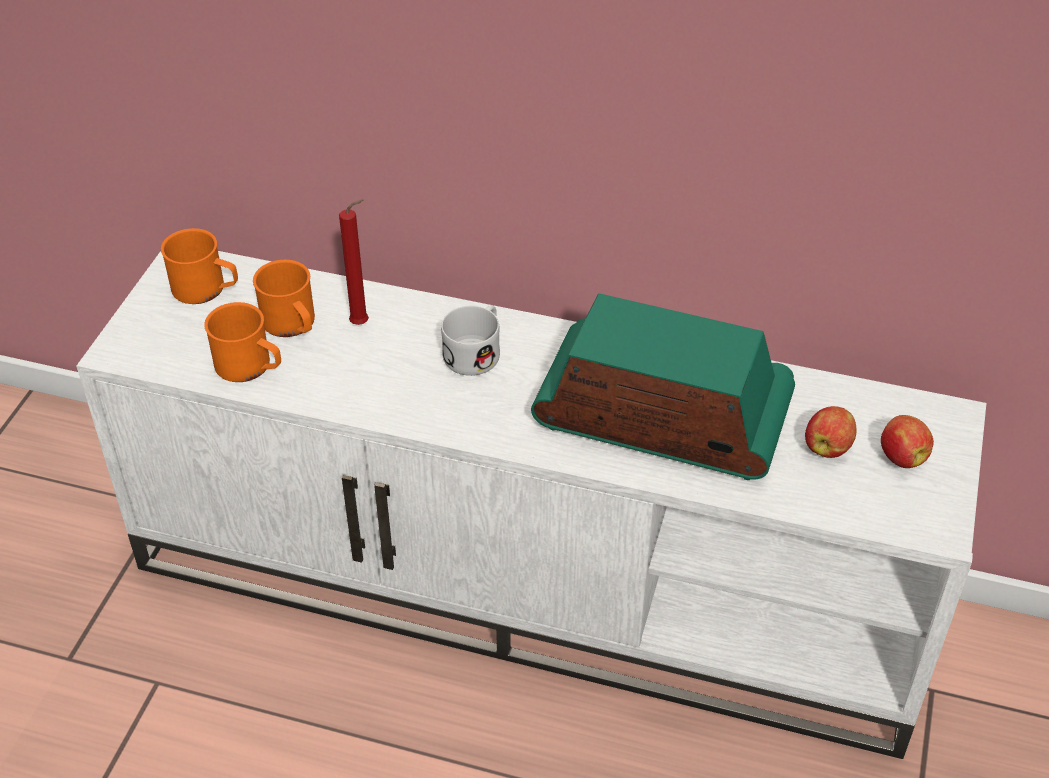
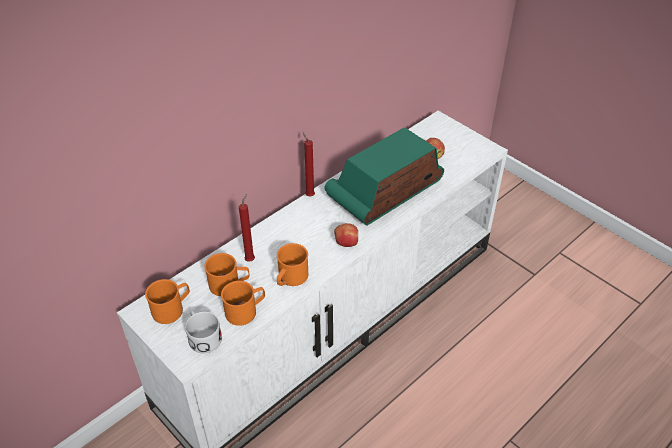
camera: 60 degrees left, 0 degrees up
(352, 387) = (290, 278): none -> orange mug
(476, 351) = (301, 229): white mug -> white mug (203, 336)
(566, 326) = (309, 195): none -> red candle
(901, 457) = (449, 141): apple -> apple (346, 243)

